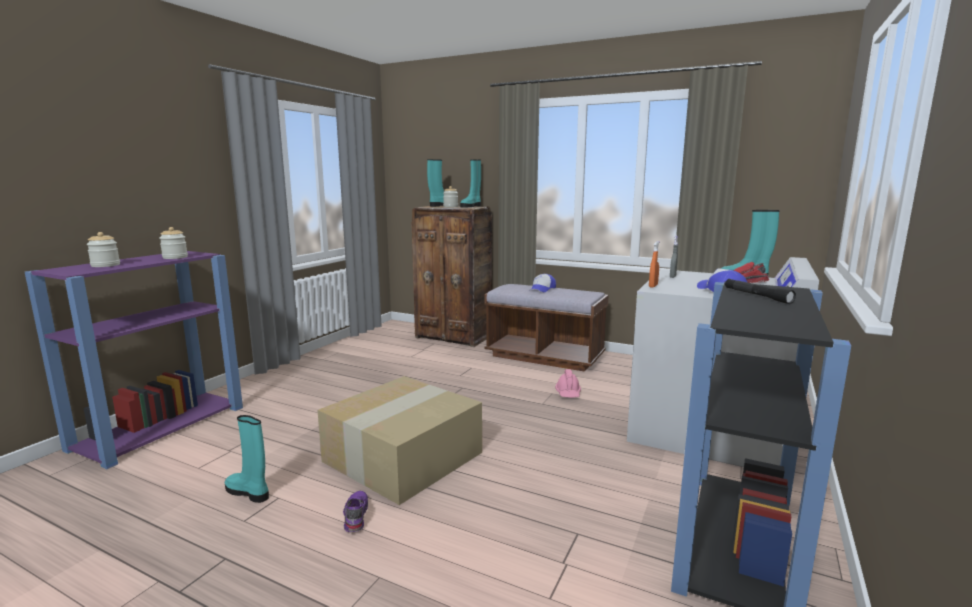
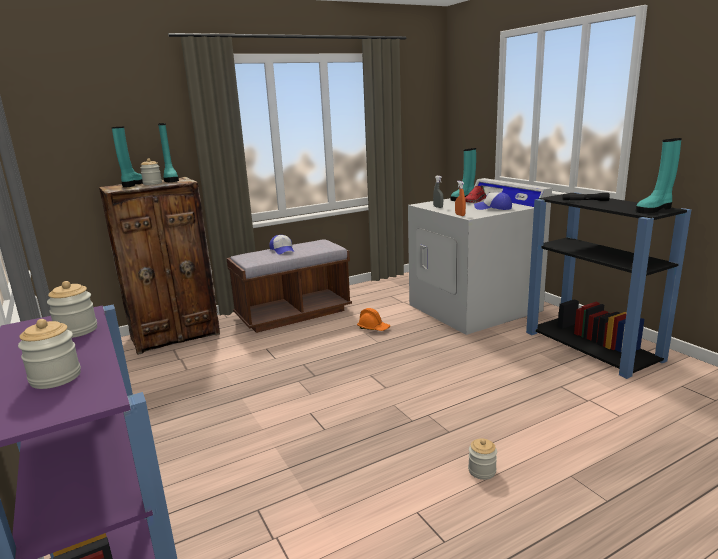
camera: 55 degrees left, 5 degrees up
(249, 493) = (391, 532): turquoise boot -> turquoise boot (654, 209)
(355, 516) = (482, 471): purple shoe -> jar
(403, 455) = (401, 424): cardboard box -> none
(568, 393) = (373, 328): pink hard hat -> orange hard hat

